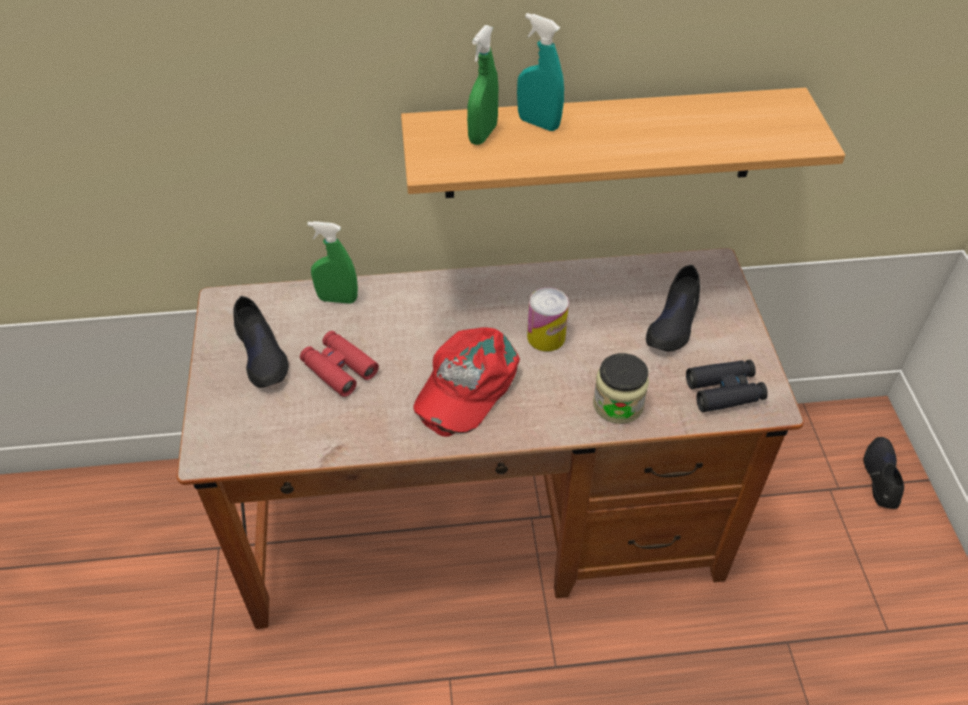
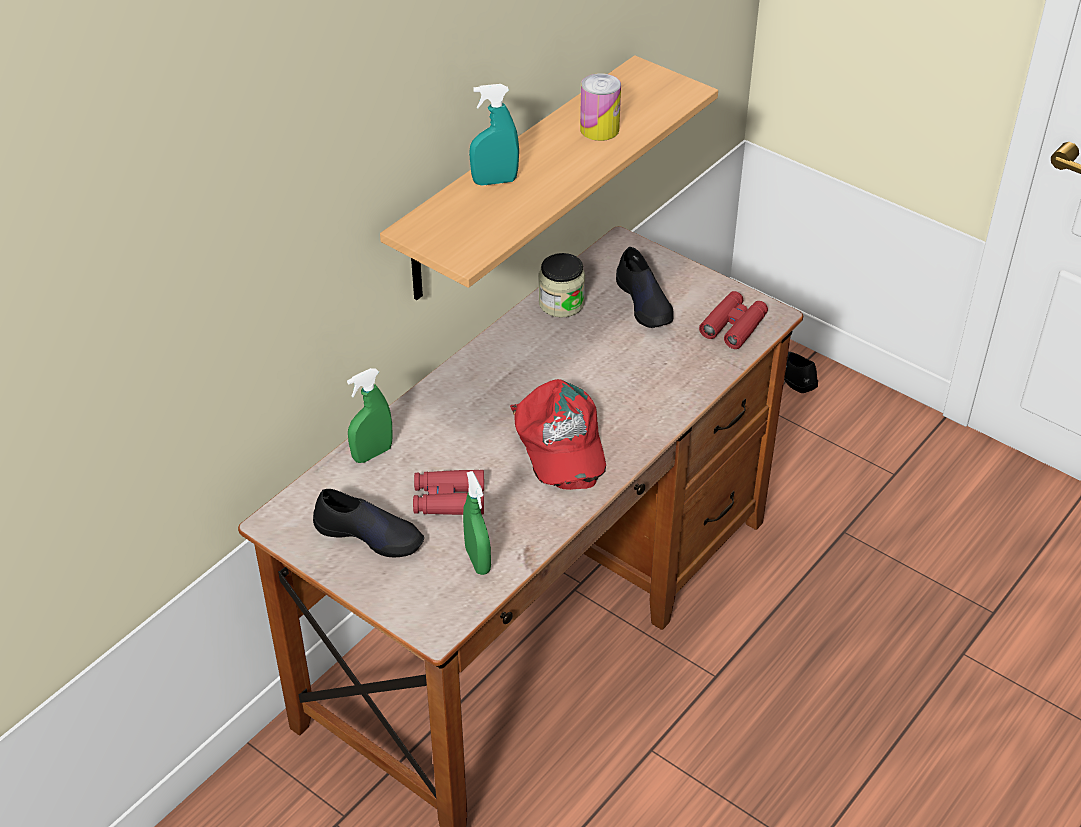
camera: 45 degrees left, 5 degrees down
(483, 134) = (467, 212): green spray bottle -> green spray bottle (477, 560)
(546, 337) = (571, 372): can -> can (599, 129)
(618, 404) = (679, 382): jar -> jar (561, 303)
(724, 391) = (733, 326): black binoculars -> red binoculars

